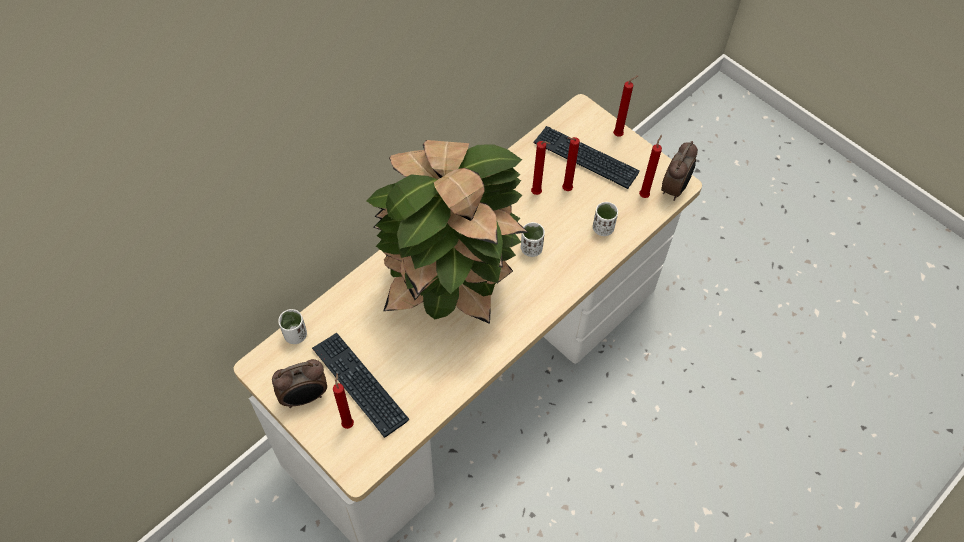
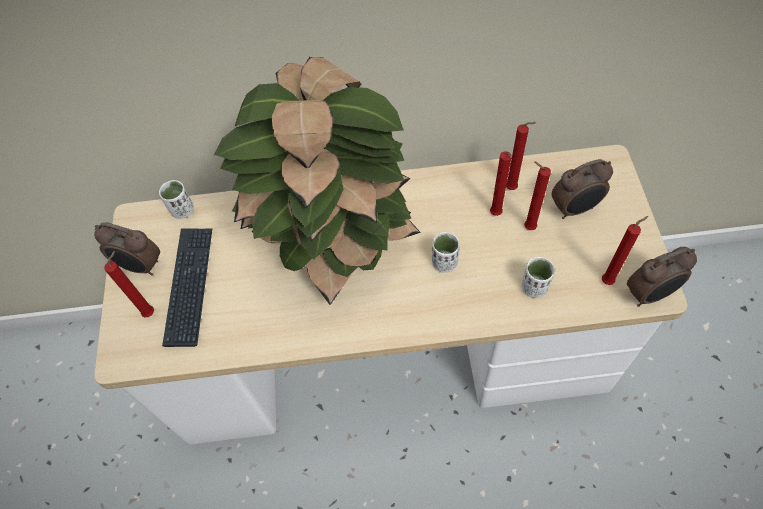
camera: 45 degrees right, 0 degrees up
(585, 158) = (575, 209): keyboard -> alarm clock
(619, 134) = (632, 206): red candle -> red candle (513, 188)

